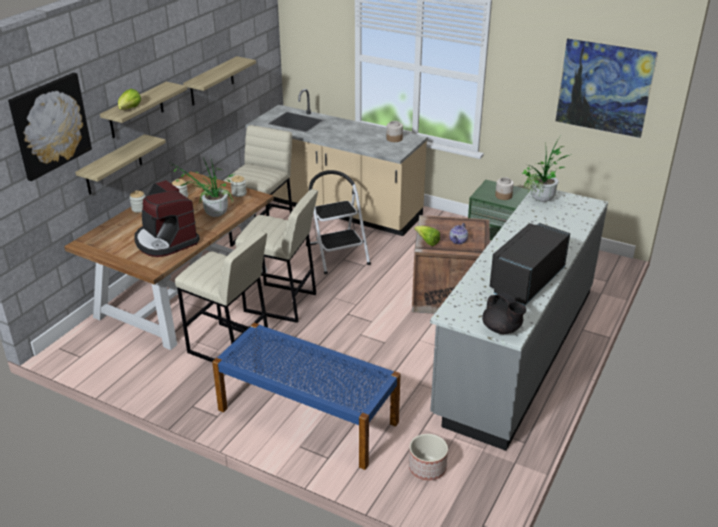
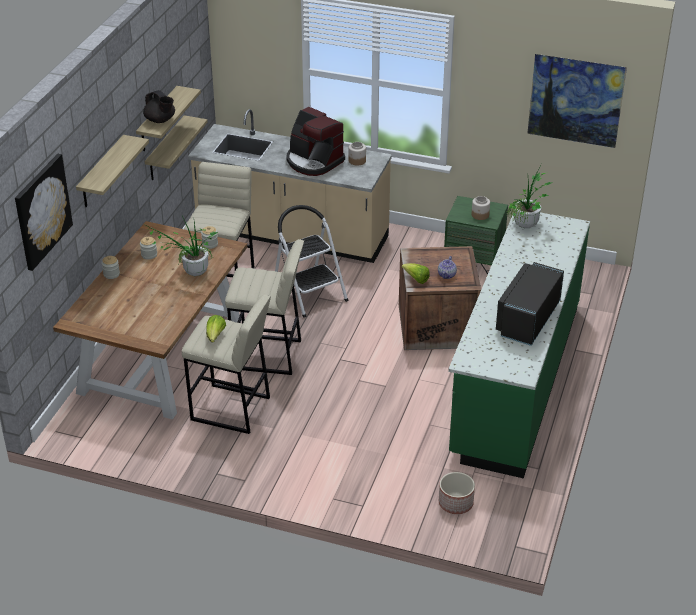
camera: 10 degrees left, 5 degrees up
(113, 165) = (86, 234): shelf -> shelf (165, 149)
(129, 109) = (104, 178): lettuce -> lettuce (215, 336)
(165, 241) = (156, 309): coffee machine -> coffee machine (313, 161)
(307, 417) = (331, 470): blue bench -> none
(502, 329) = (515, 371): black teapot -> black teapot (160, 120)
(516, 350) = (515, 379): grey counter -> green counter

